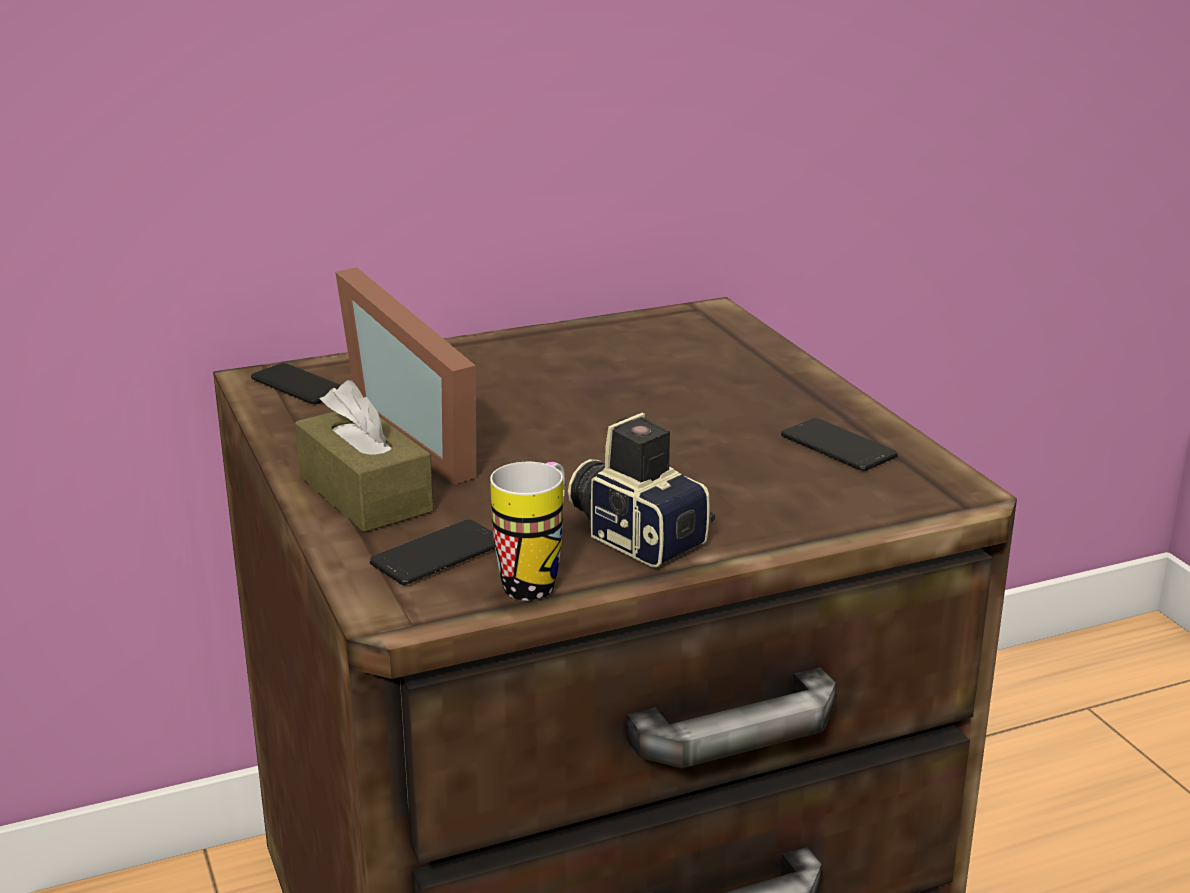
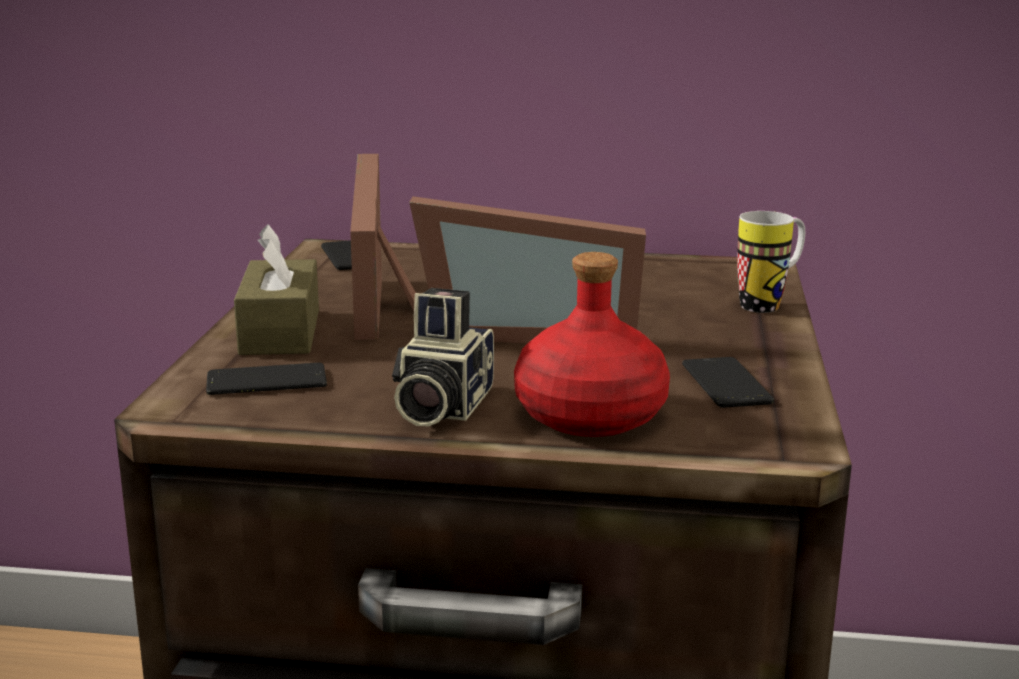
camera: 30 degrees right, 5 degrees down
(537, 579) = (310, 416): mug -> mug (769, 304)
(603, 433) = (527, 331): none -> picture frame
(638, 536) = (439, 407): camera -> camera turned 150 degrees counterclockwise
(776, 509) = (591, 416): none -> red bottle

